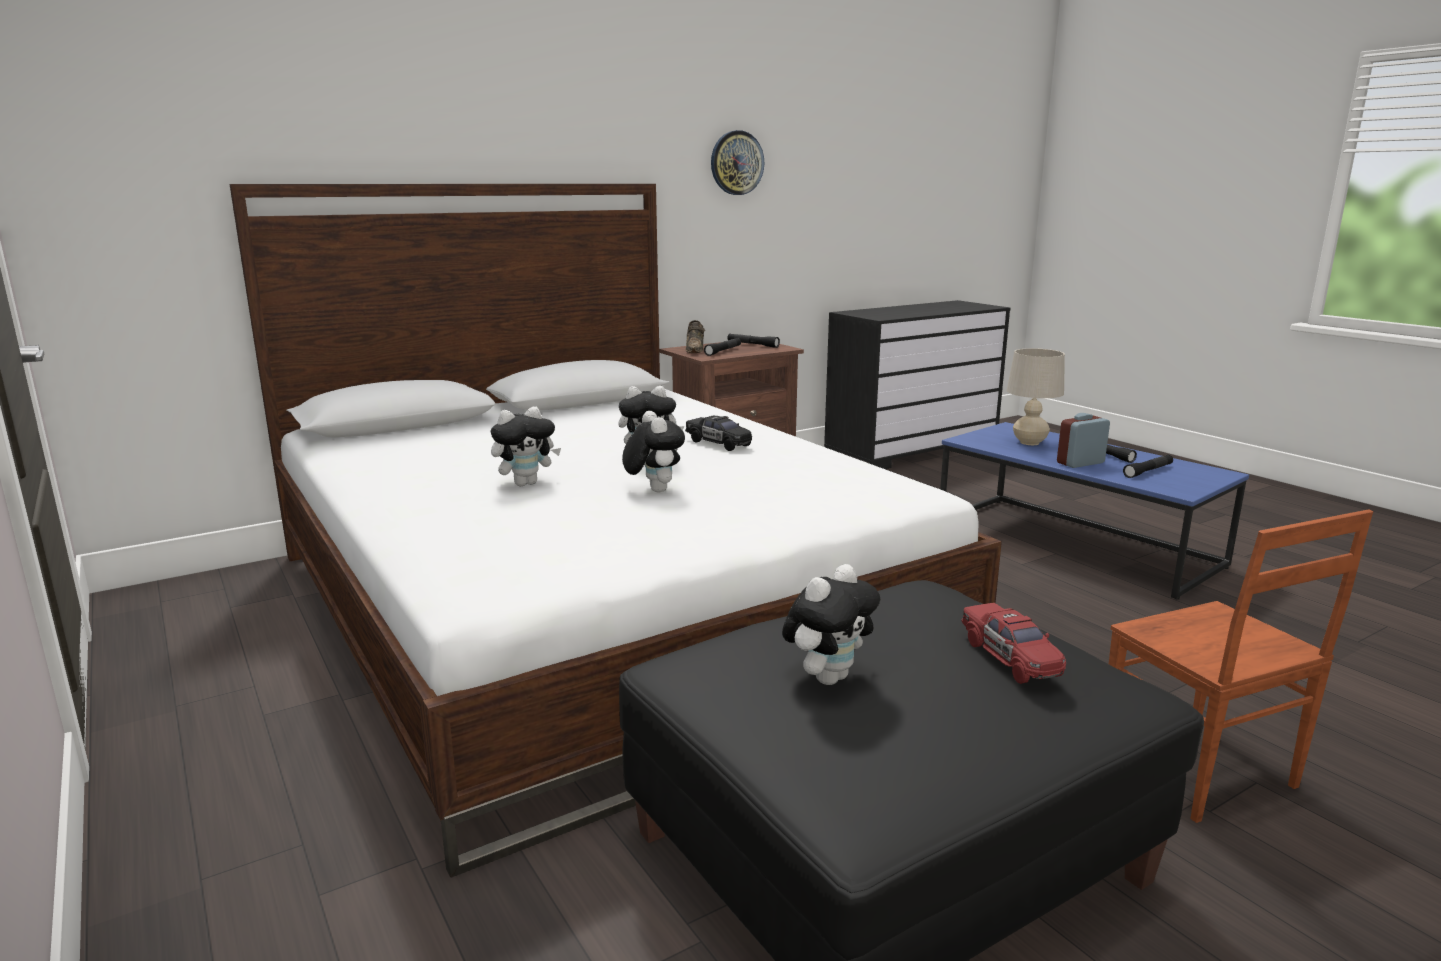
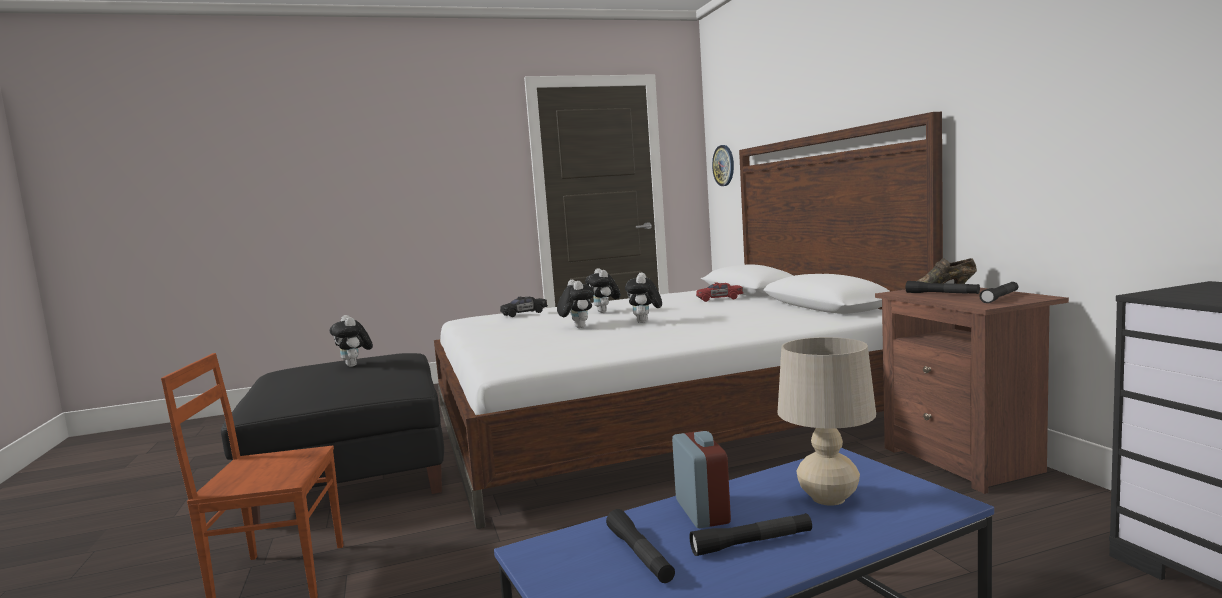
camera: 105 degrees right, 10 degrees down
(653, 490) = (577, 328): plush toy -> plush toy turned 105 degrees counterclockwise
(719, 443) = (667, 331): black toy car -> black toy car (524, 313)
(736, 163) = (1049, 65): wall clock -> wall clock (724, 165)
(1010, 658) = (311, 387): red toy car -> red toy car (719, 299)

